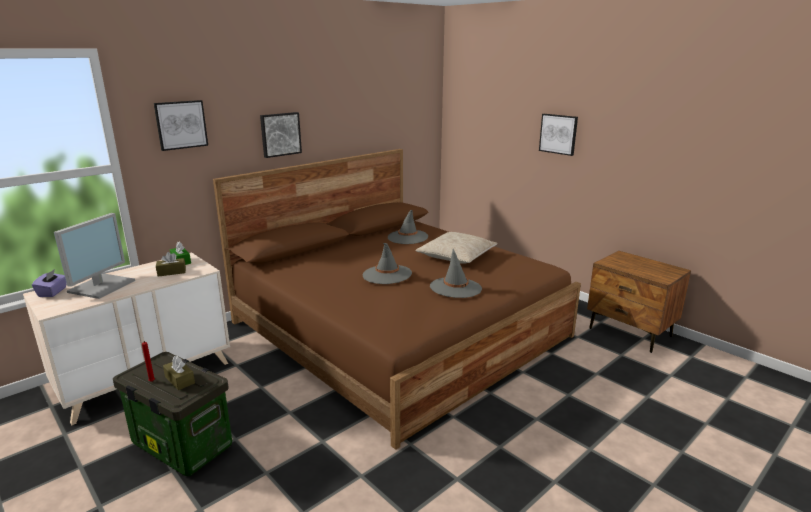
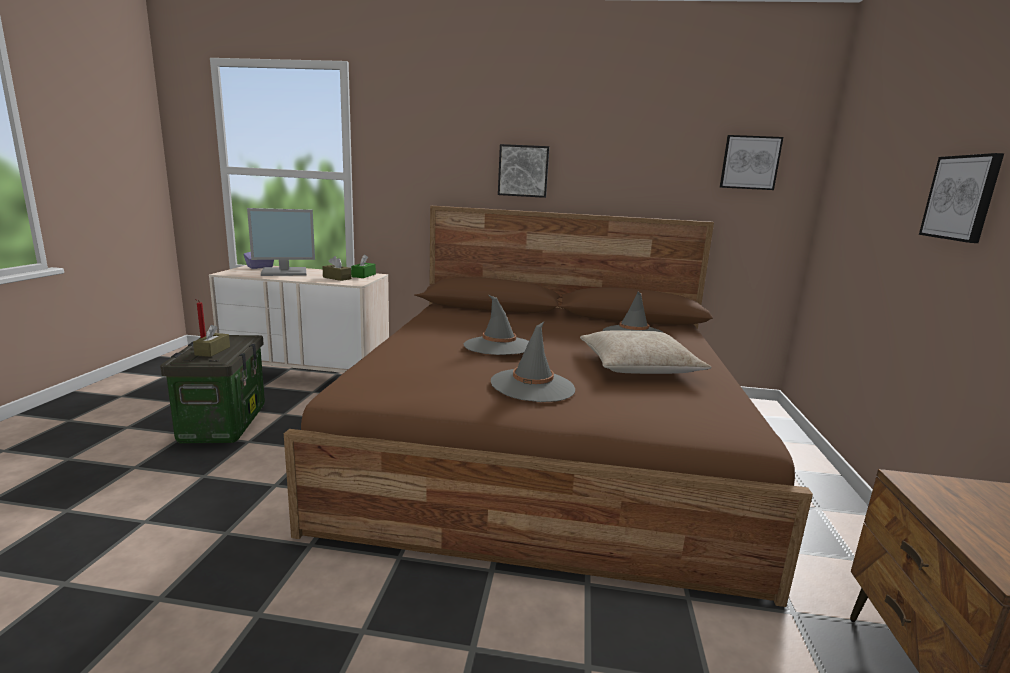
camera: 50 degrees right, 5 degrees down
(181, 125) = (412, 143): picture -> picture (750, 162)

